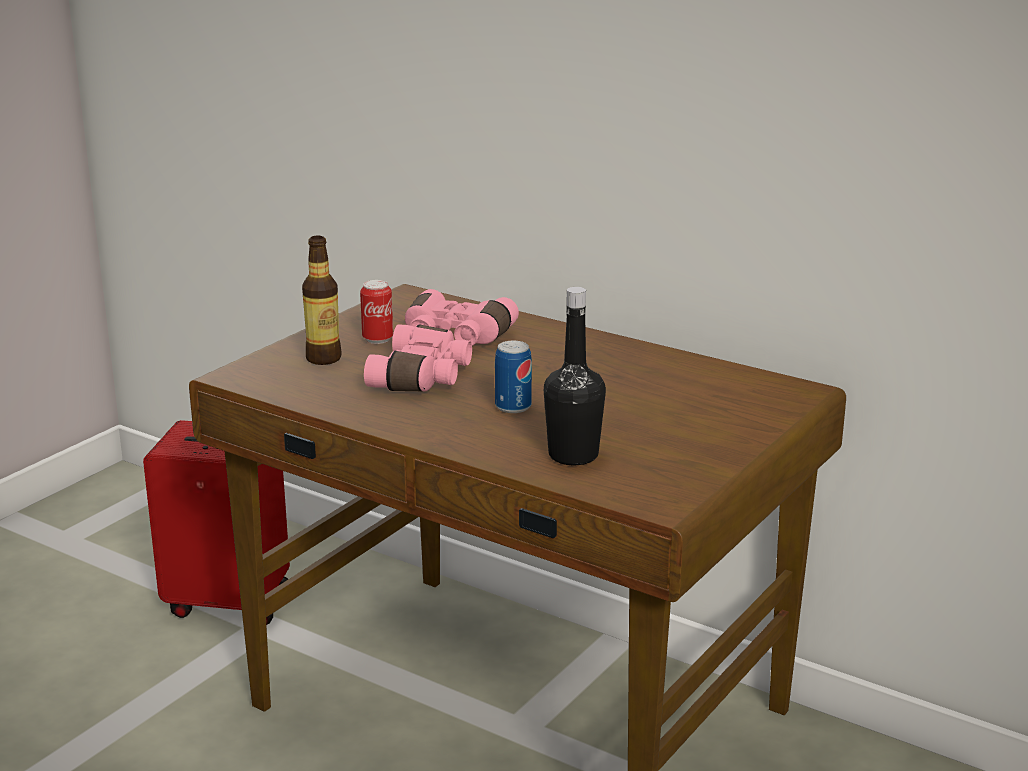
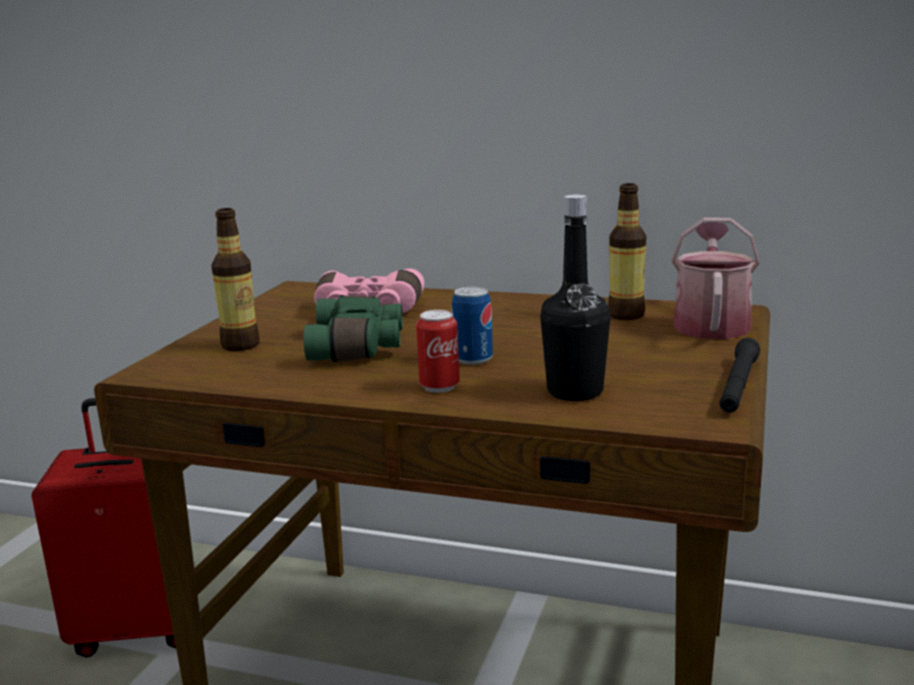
camera: 15 degrees left, 5 degrees down
(377, 339) = (288, 323): can -> can (439, 387)
(423, 377) = (359, 347): pink binoculars -> green binoculars
(693, 379) = (626, 315): none -> bottle
(719, 473) = (738, 386): none -> black flashlight
(765, 401) = (711, 323): none -> watering can

